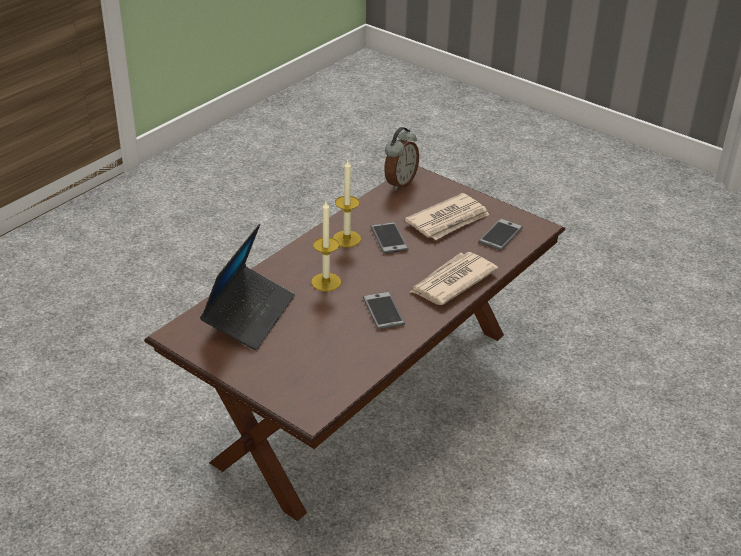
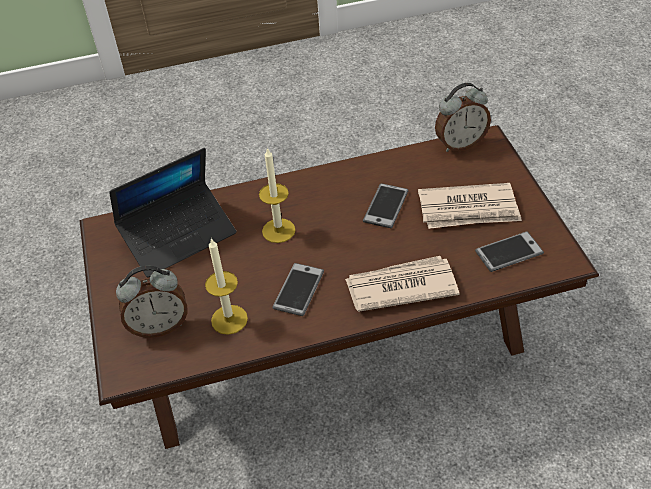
camera: 40 degrees right, 10 degrees up
(304, 375) = (159, 326): none -> alarm clock
(347, 239) = (345, 189): candle -> candle (229, 319)

